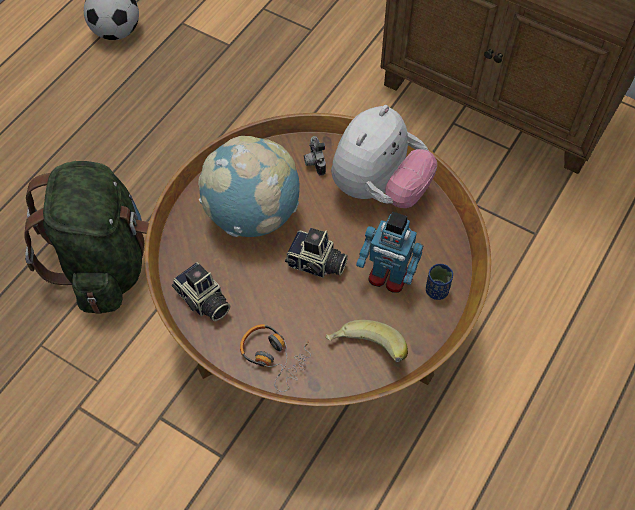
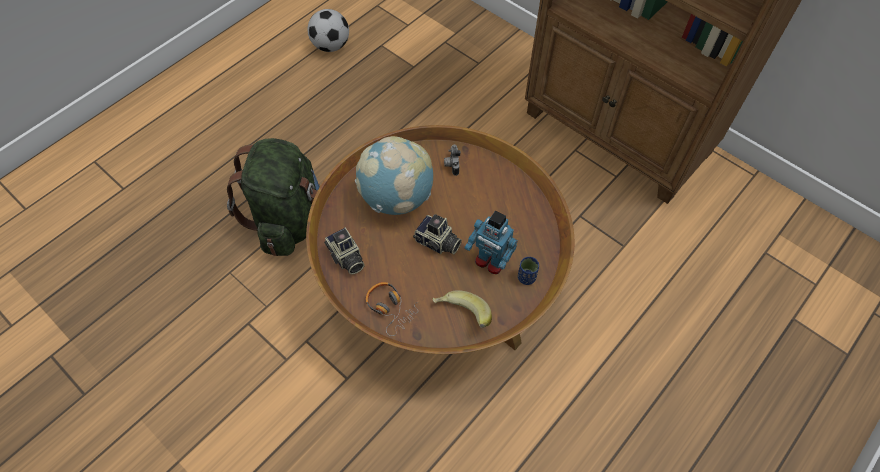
camera: 10 degrees right, 0 degrees up
(379, 189) = (498, 192): plush toy -> none

